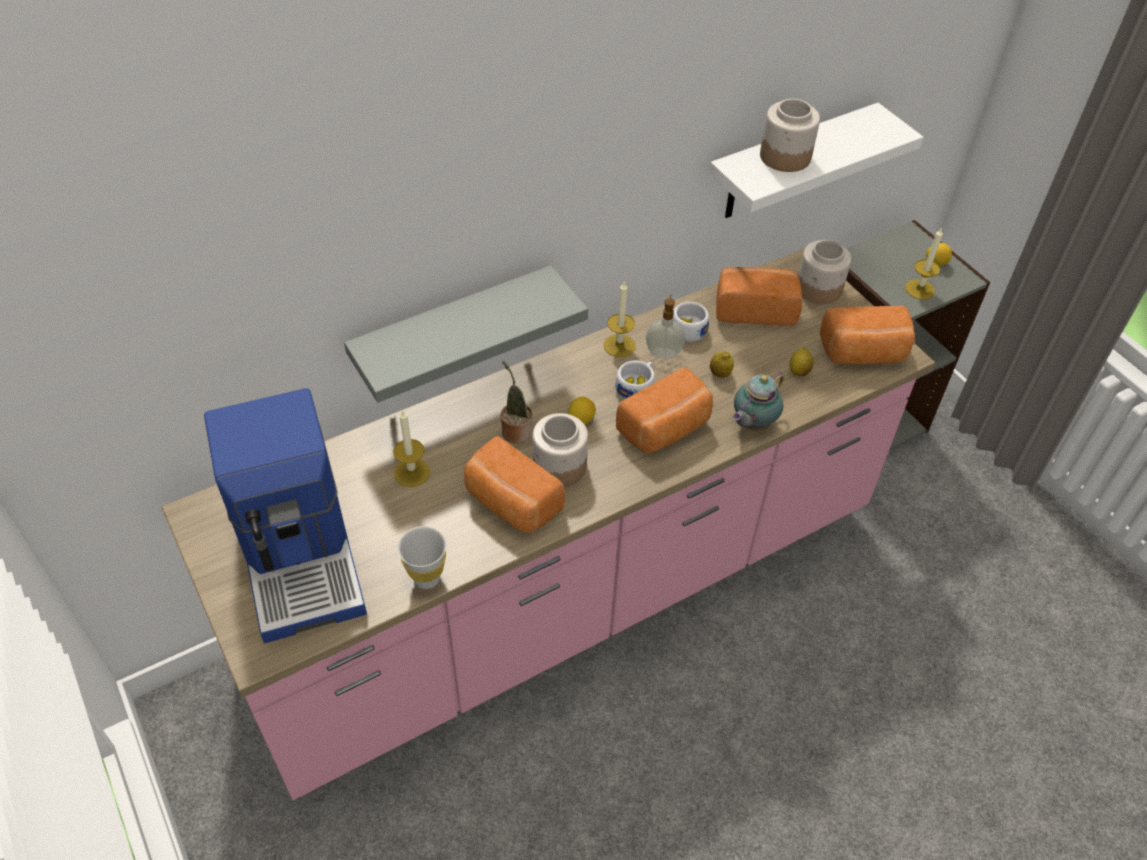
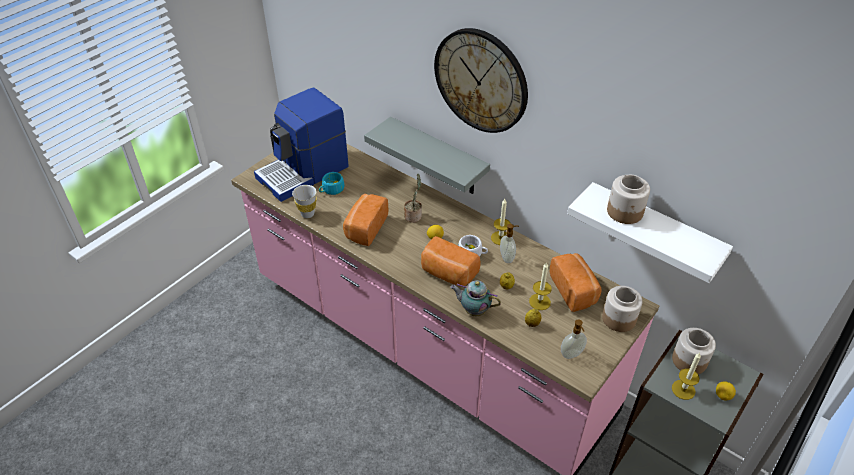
camera: 70 degrees right, 5 degrees down
(380, 525) = (331, 190): none -> turquoise cup
(412, 472) = (367, 189): candle -> candle (539, 302)
(523, 143) = (481, 80): none -> wall clock
(559, 467) = (397, 238): jar -> jar (689, 360)
(684, 328) = (534, 262): white cup -> none
(863, 353) = (572, 354): bread -> soap dispenser

